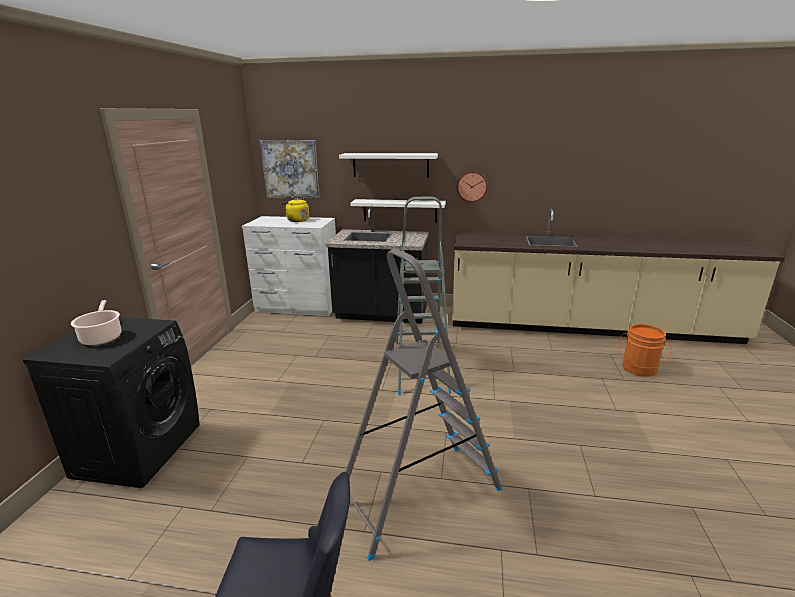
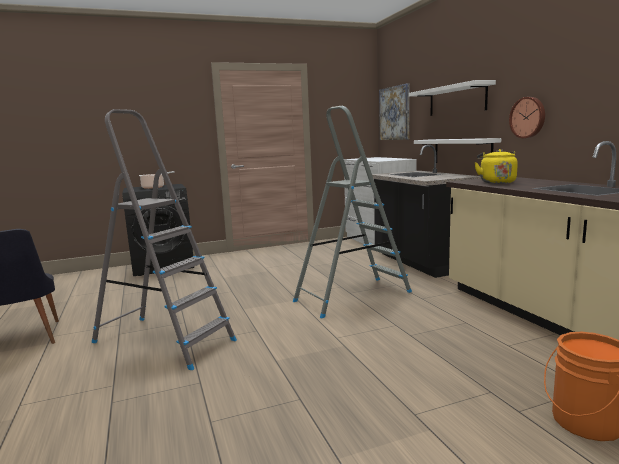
camera: 60 degrees right, 10 degrees down
(296, 220) = (384, 158): yellow kettle -> yellow kettle (496, 182)

